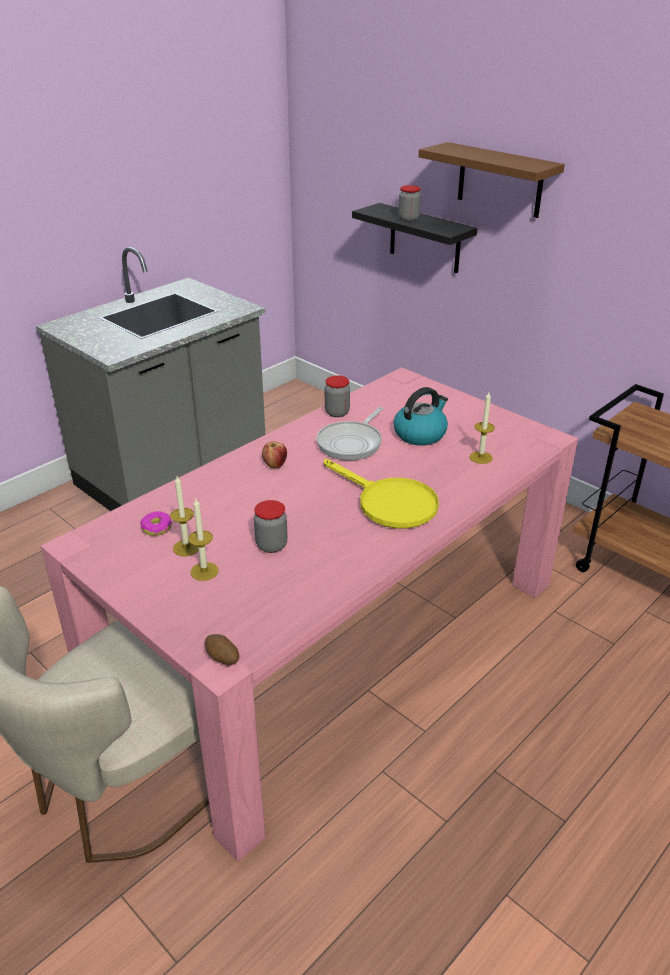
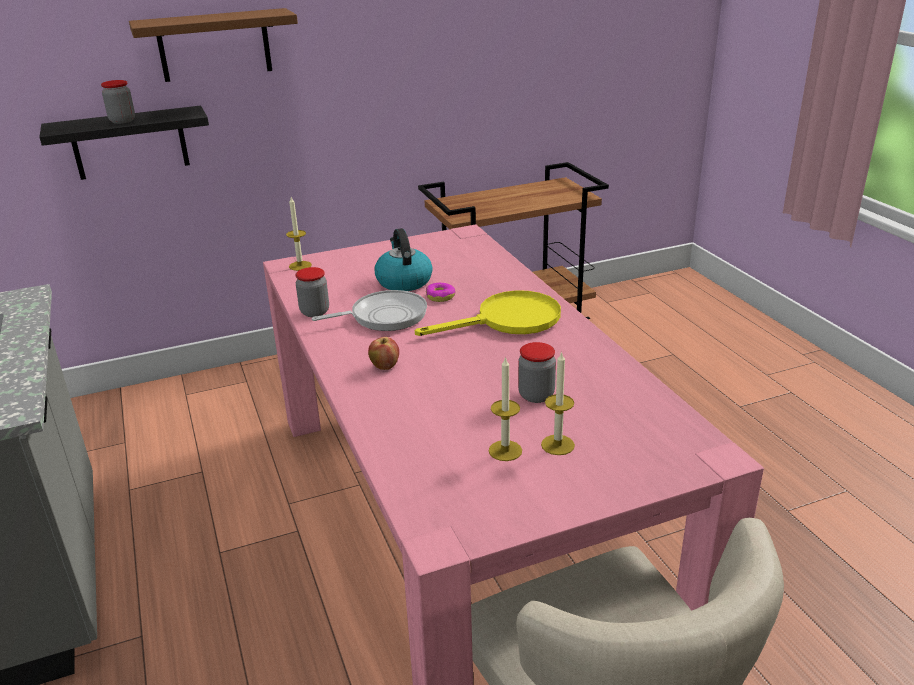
camera: 65 degrees left, 5 degrees down
(156, 528) = (450, 467): donut -> donut (440, 296)
(223, 659) = (710, 455): potato -> none
(352, 443) = (384, 316): frying pan -> frying pan turned 75 degrees counterclockwise
(481, 457) = (469, 265): candle -> candle (300, 266)

